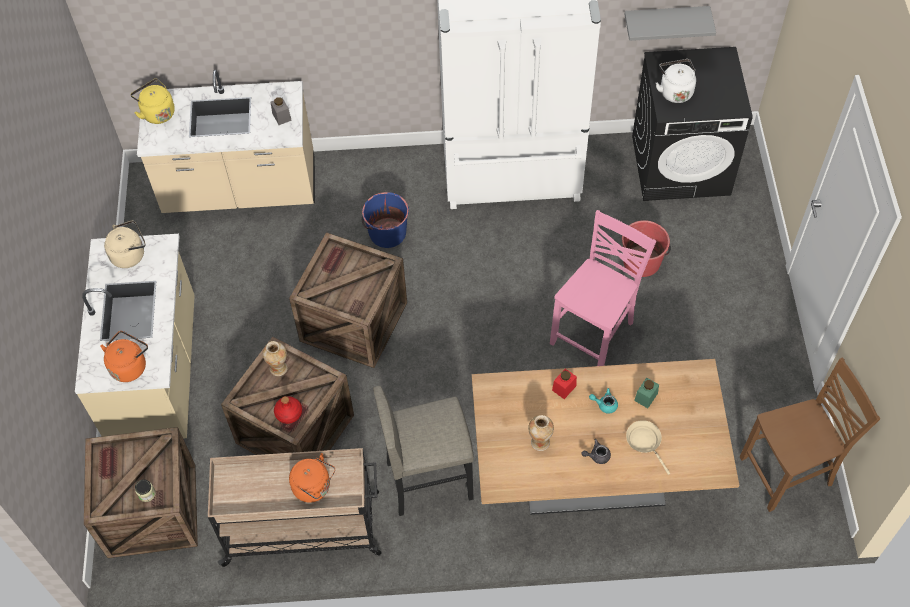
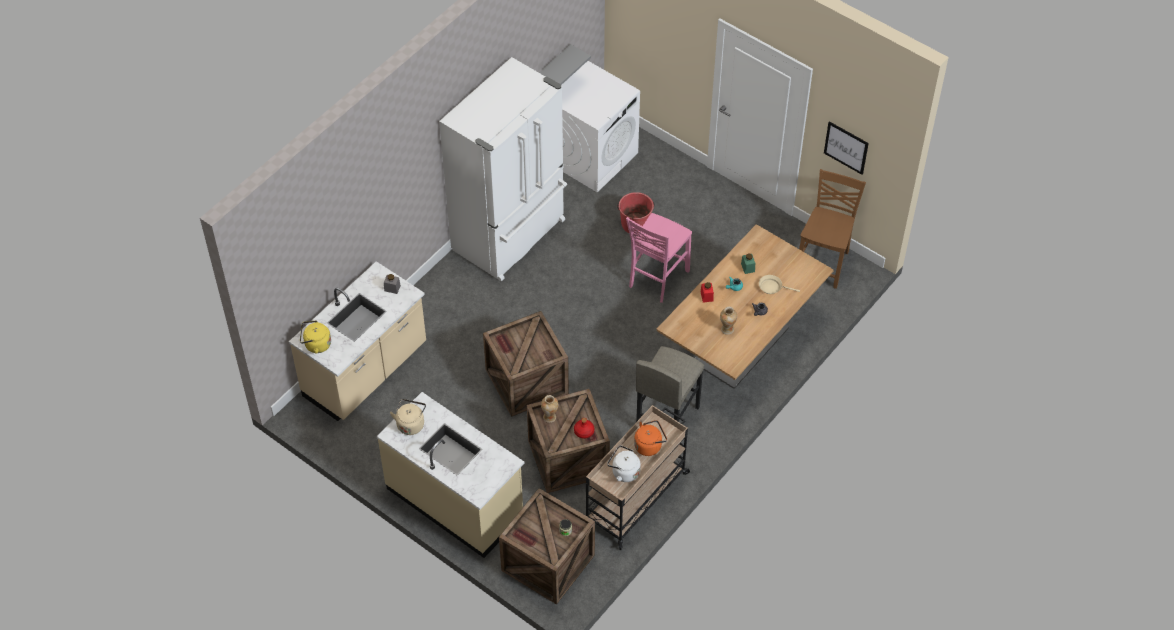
camera: 50 degrees left, 5 degrees down
(129, 365) = (490, 471): orange kettle -> none
(387, 233) = (483, 323): blue bucket -> none
(594, 333) = (657, 279): pink chair -> pink chair turned 135 degrees counterclockwise
(675, 91) = (586, 107): white kettle -> white kettle (624, 472)
(681, 165) = (593, 157): black washing machine -> white washing machine
(883, 355) = (846, 147): none -> picture

